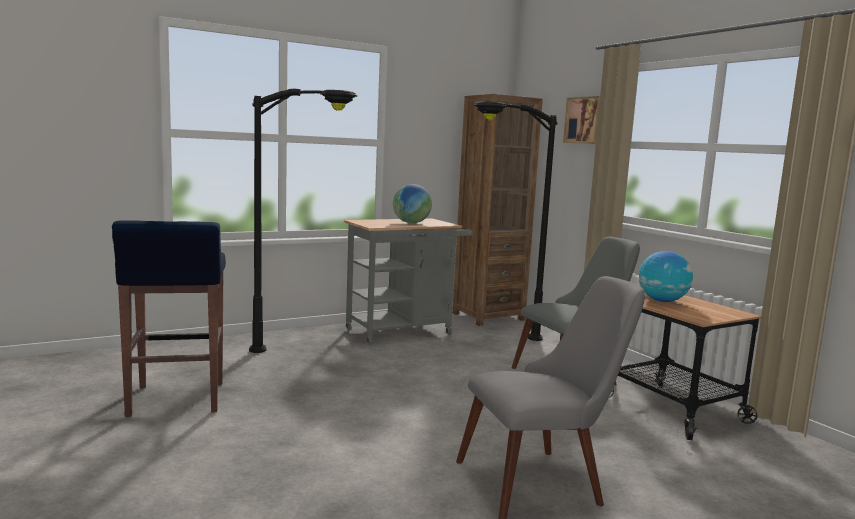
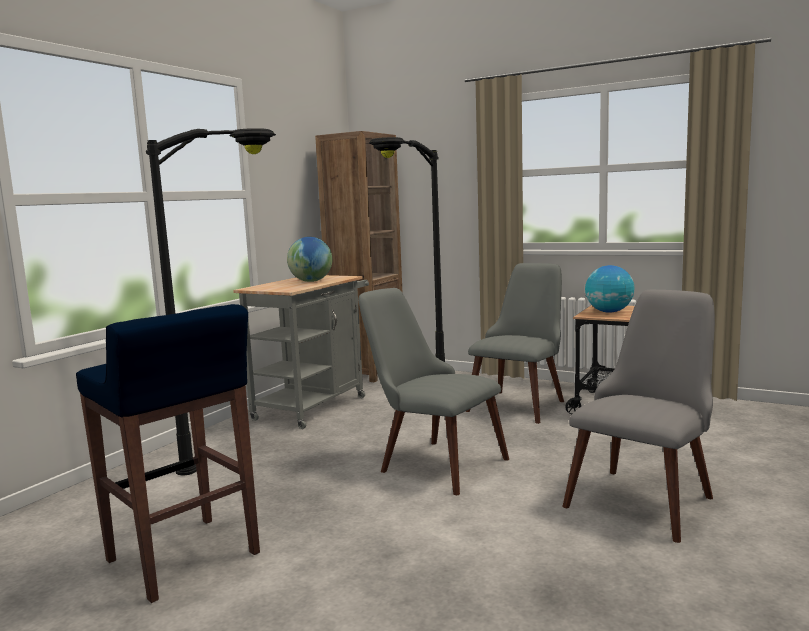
camera: 30 degrees left, 0 degrees up
(416, 395) = (430, 462): none -> grey chair
(584, 120) = (452, 154): picture -> none

